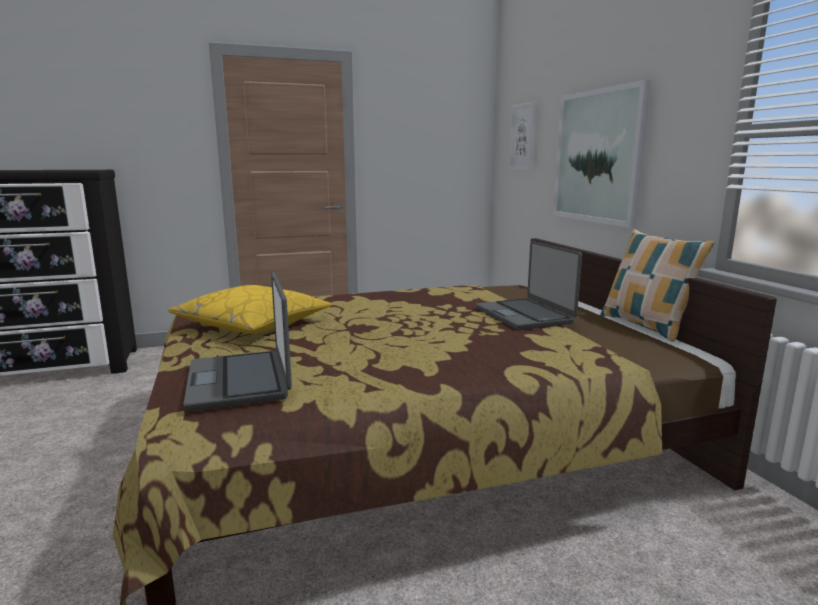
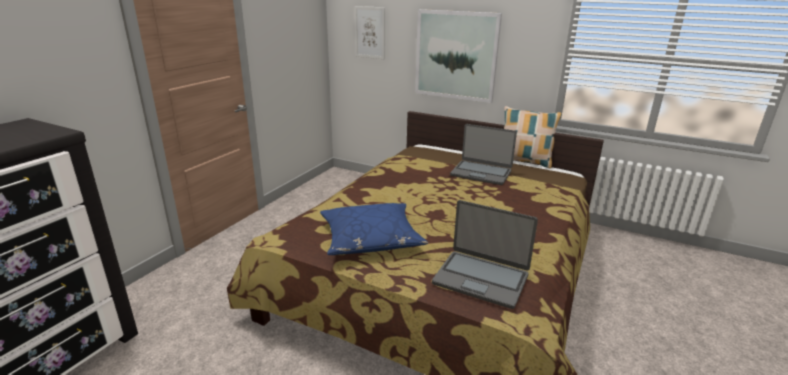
camera: 45 degrees left, 10 degrees up
(253, 324) = (370, 238): yellow pillow -> blue pillow

